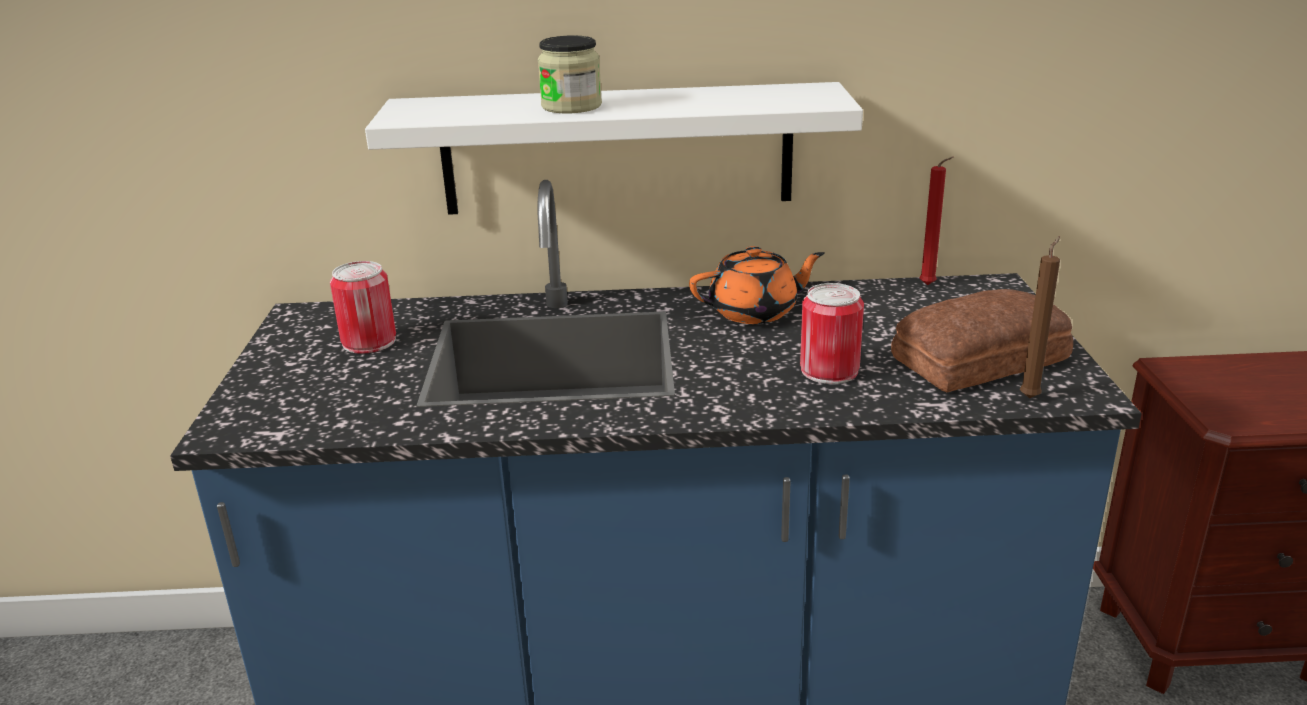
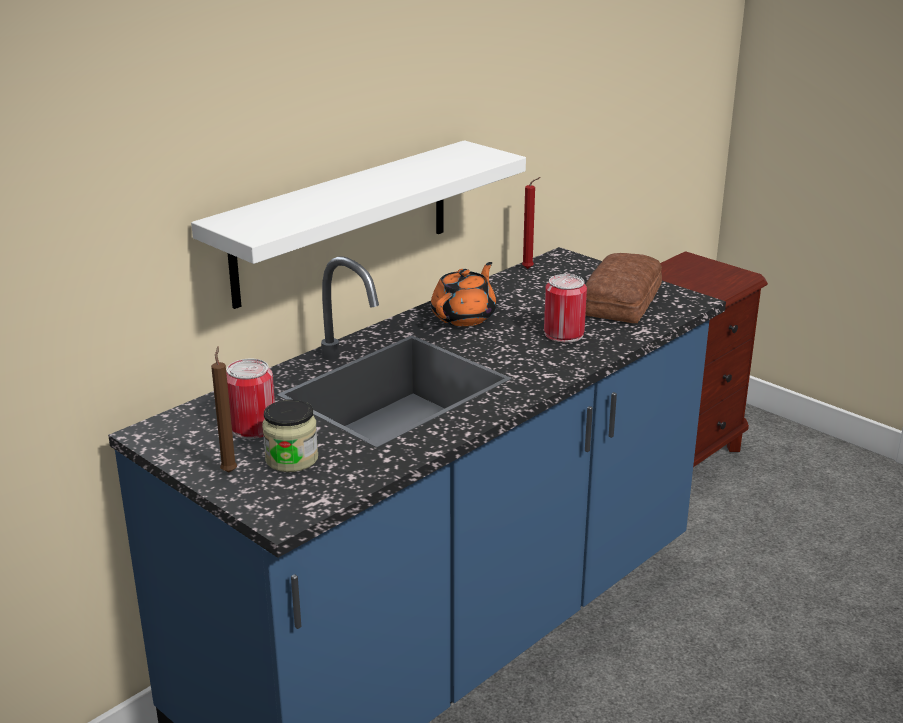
camera: 45 degrees left, 0 degrees up
(571, 106) = (351, 195): jar -> jar (292, 459)
(1031, 396) = (673, 311): brown candle -> brown candle (229, 470)

